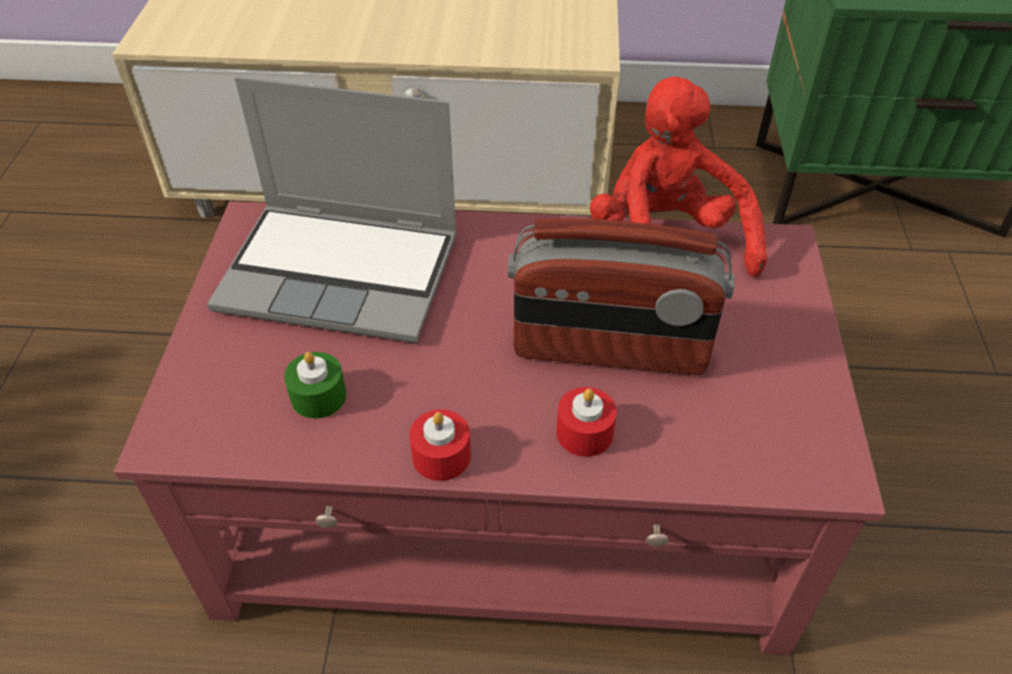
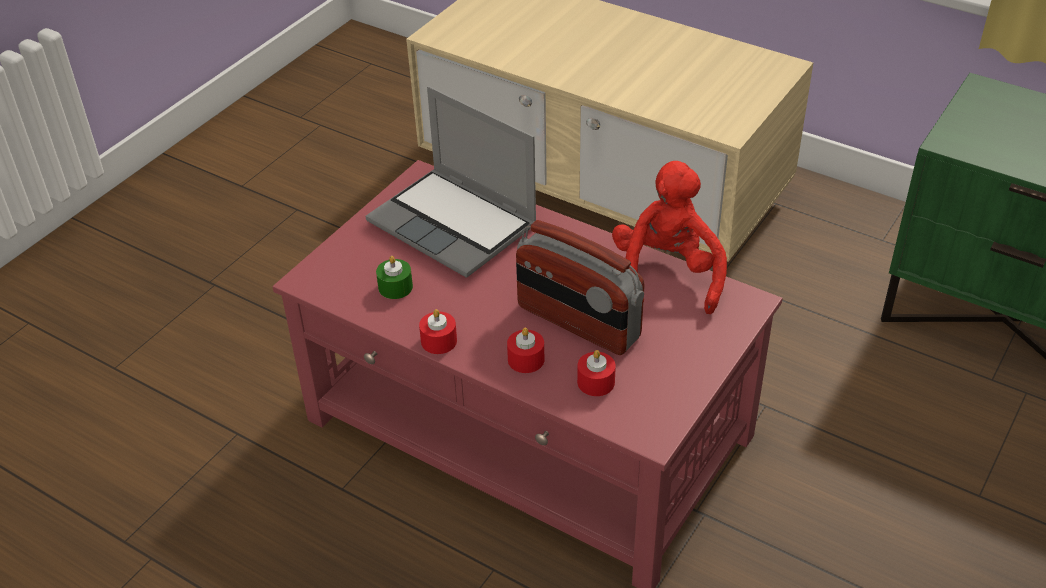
camera: 30 degrees right, 5 degrees down
(701, 427) = (596, 382): none -> red candle

